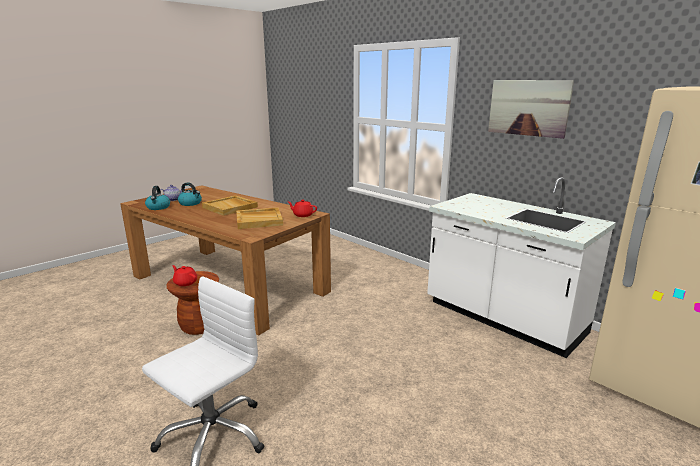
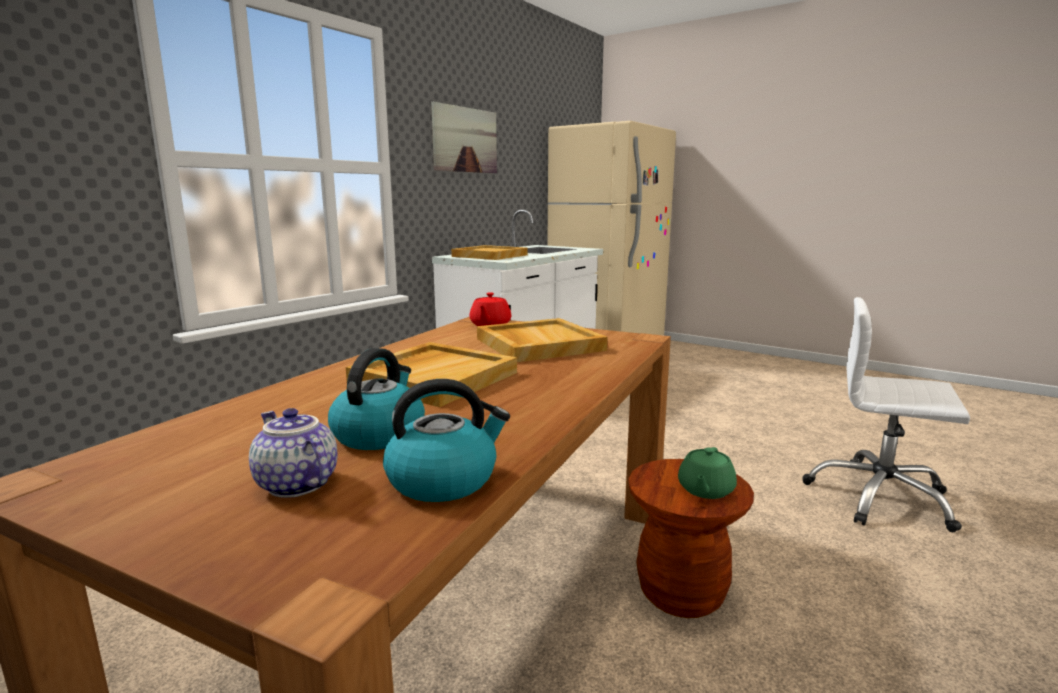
camera: 100 degrees left, 5 degrees down
(185, 282) = (705, 490): red teapot -> green teapot
(478, 204) = (489, 256): none -> beige tray

